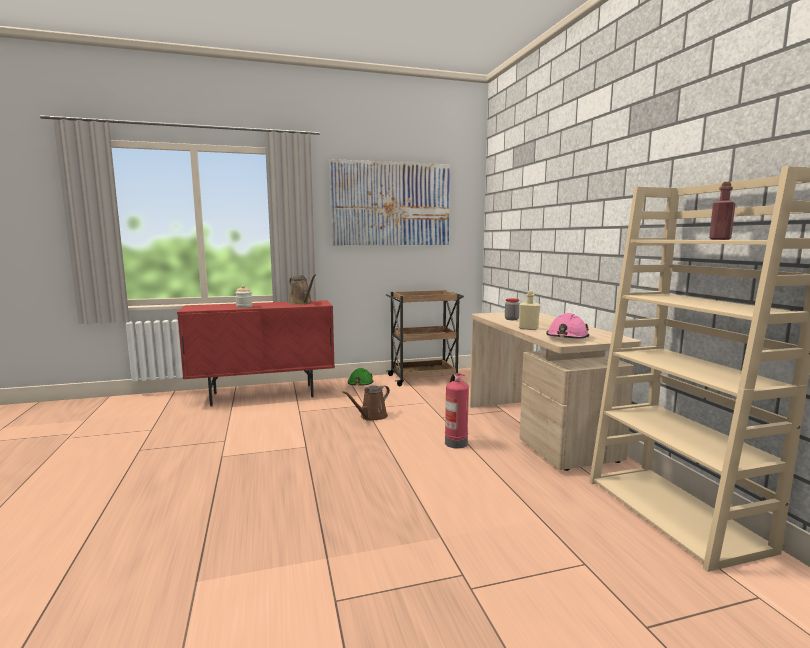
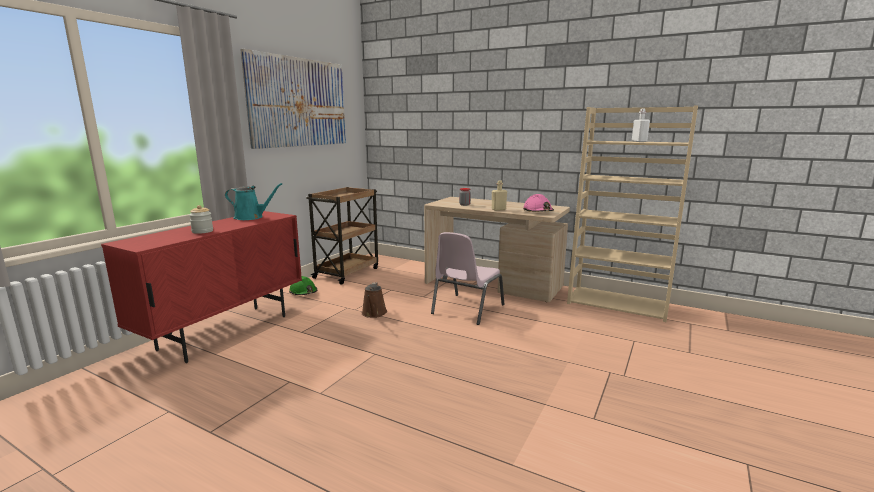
camera: 45 degrees left, 5 degrees up
(301, 303) = (251, 217): brown watering can -> turquoise watering can
(455, 443) = (466, 309): fire extinguisher -> pink chair
(720, 239) = (639, 141): red bottle -> white bottle

